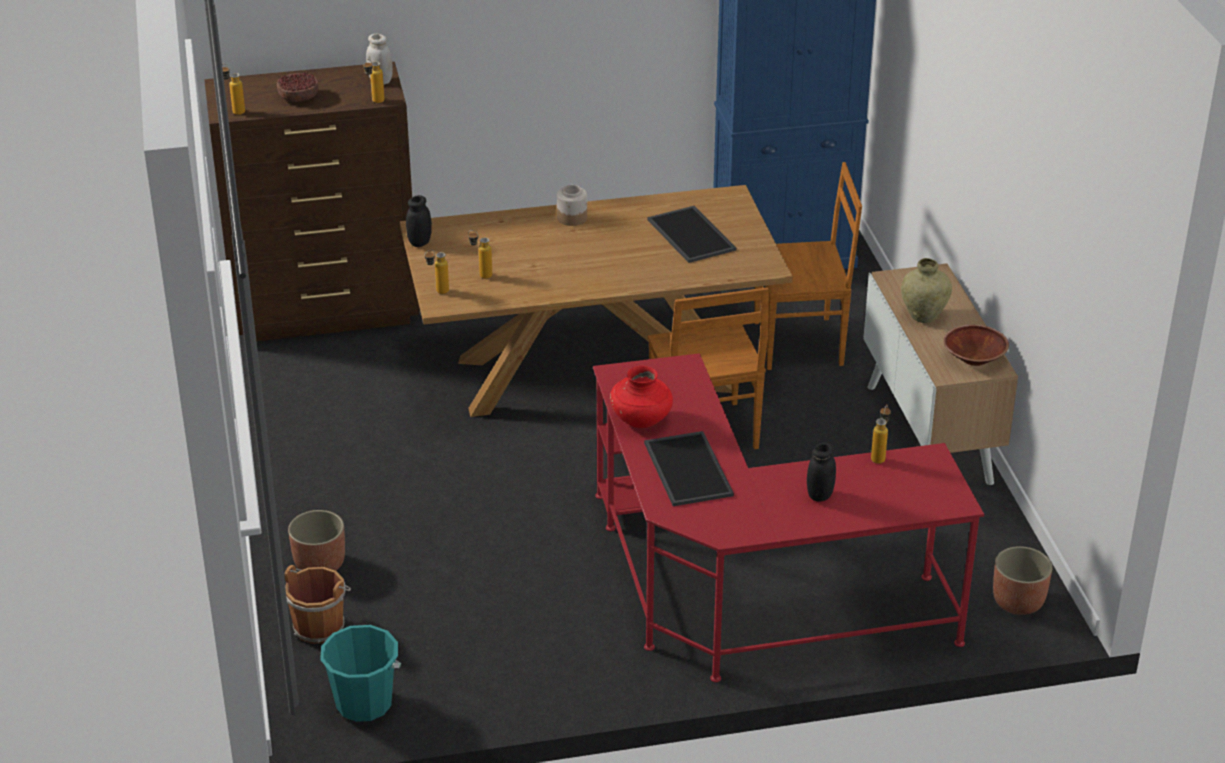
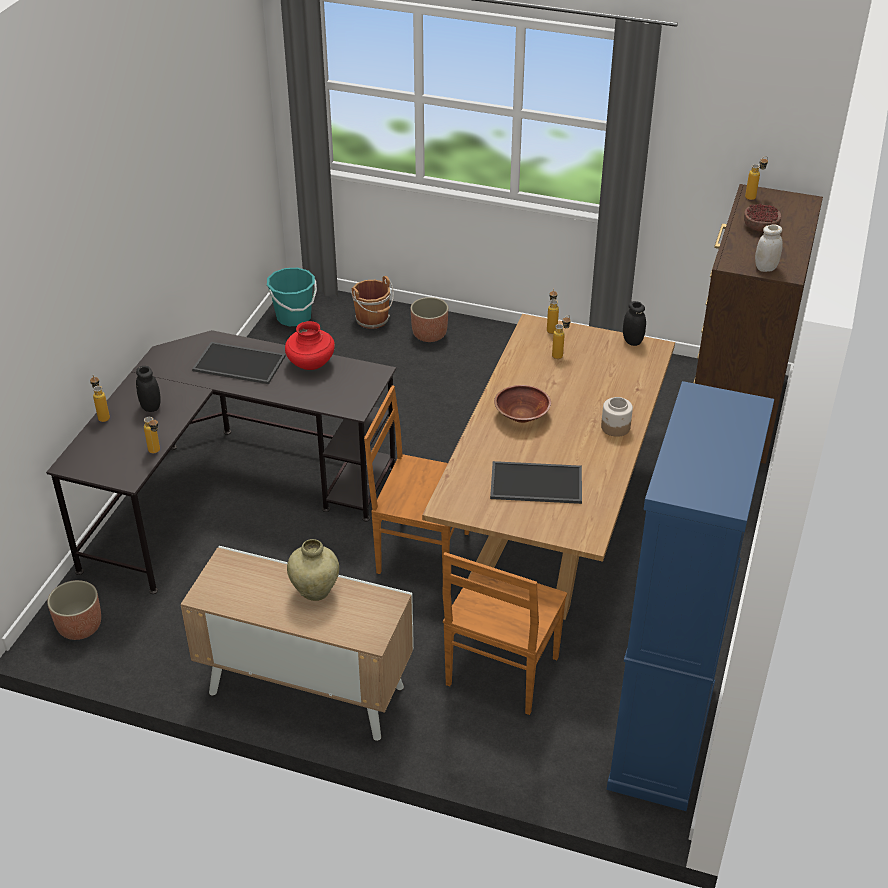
camera: 120 degrees right, 5 degrees up
(374, 102) = (725, 256): bottle -> bottle (102, 416)
(747, 593) = (230, 494): red desk -> black desk
(974, 359) = (227, 589): brown bowl -> brown bowl (521, 415)

